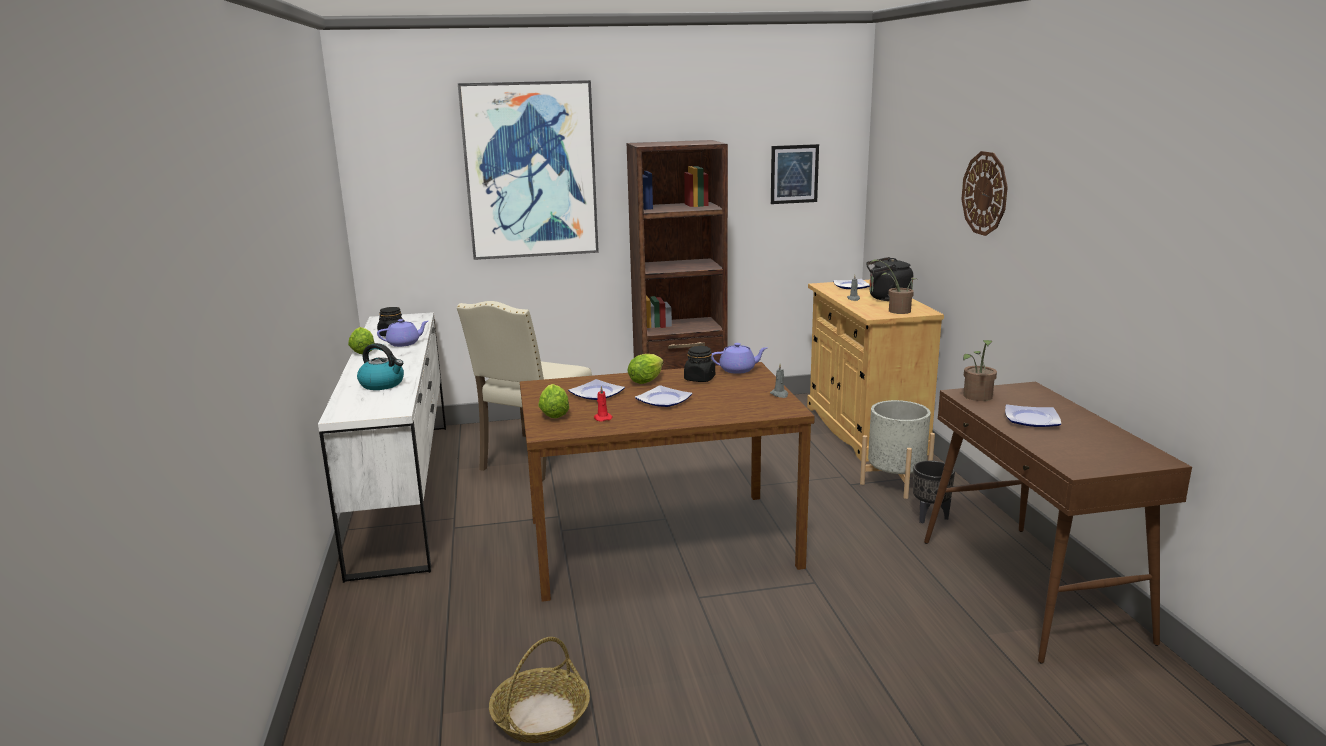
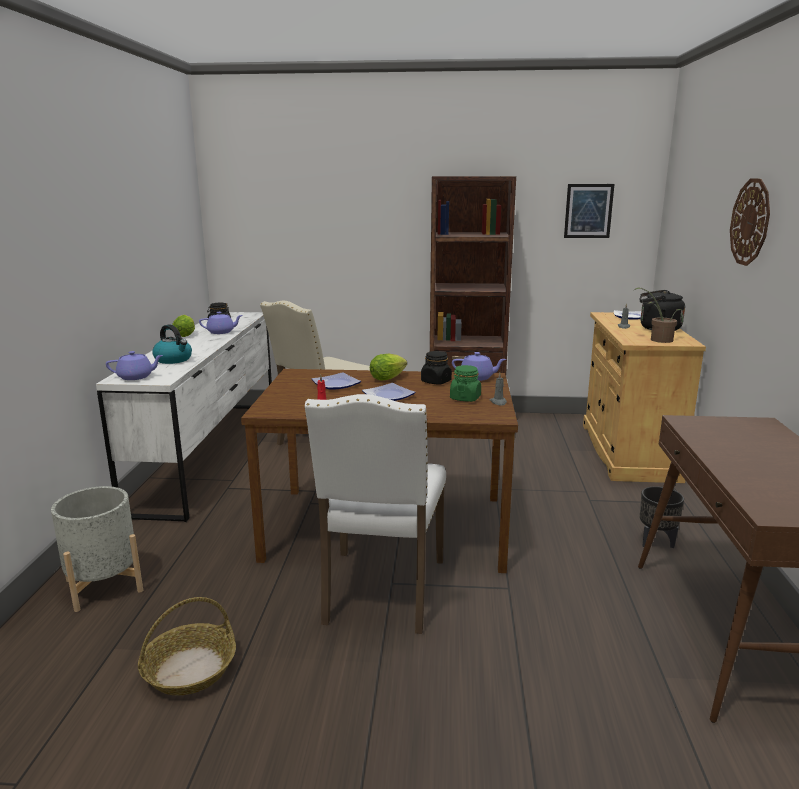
camera: 15 degrees right, 0 degrees up
(360, 410) = (136, 377): none -> purple teapot
(530, 170) = (350, 197): picture -> none
(554, 413) = (285, 396): lettuce -> none
(693, 607) = (381, 592): none -> white chair
(743, 394) = (465, 398): none -> green jar
(895, 482) = (635, 504): grey planter -> grey planter (104, 585)
(977, 397) = (697, 426): potted plant -> none
(1030, 419) = (745, 454): plate -> none

